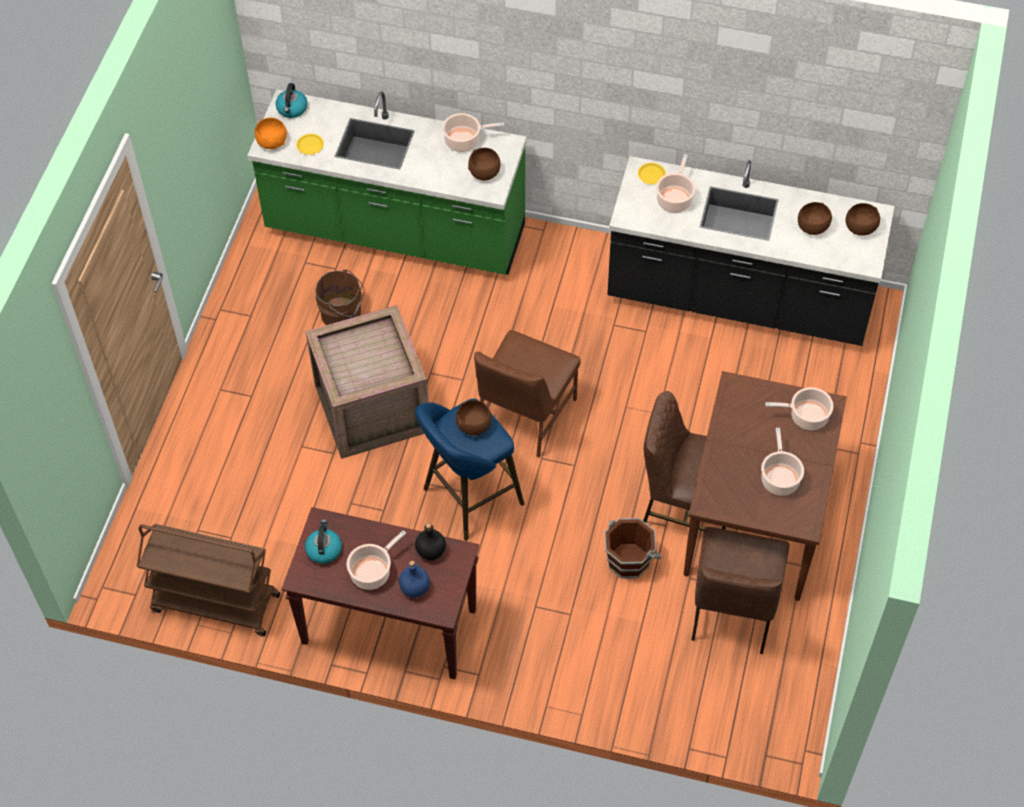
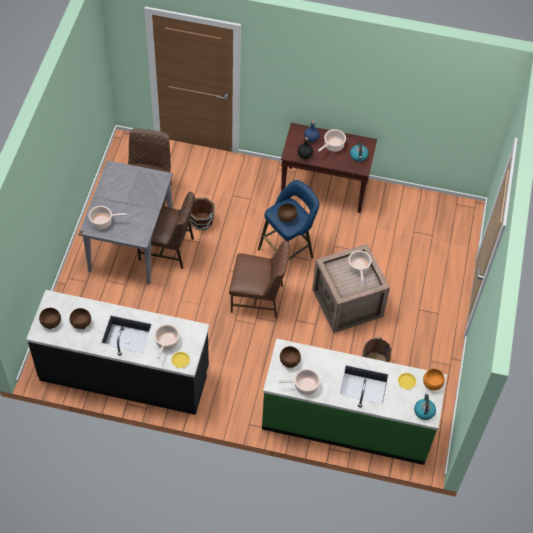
camera: 175 degrees right, 0 degrees up
(214, 603) = (415, 200): brown cart -> none
(525, 416) = (258, 298): brown chair -> brown chair turned 75 degrees clockwise
(755, 517) = (131, 243): brown dining table -> grey dining table
(779, 478) = (122, 190): cooking pot -> cooking pot (358, 268)

